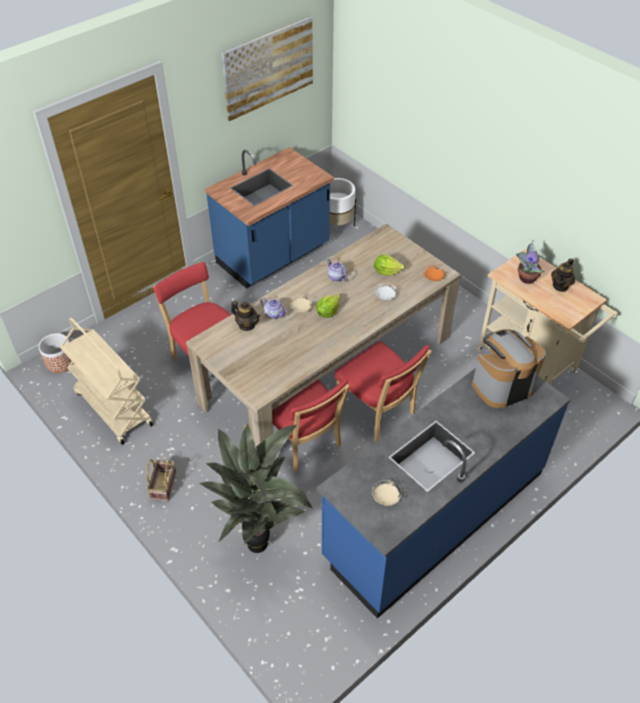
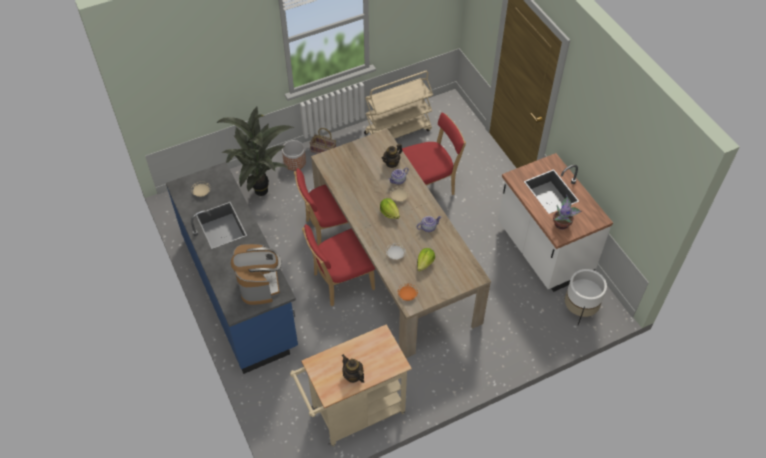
camera: 105 degrees right, 5 degrees up
(60, 362) = (450, 107): planter -> planter (294, 162)
(268, 68) = (625, 148): picture -> none
(274, 256) = (543, 250): blue counter -> white counter
(526, 278) = (372, 352): potted plant -> potted plant (562, 224)

